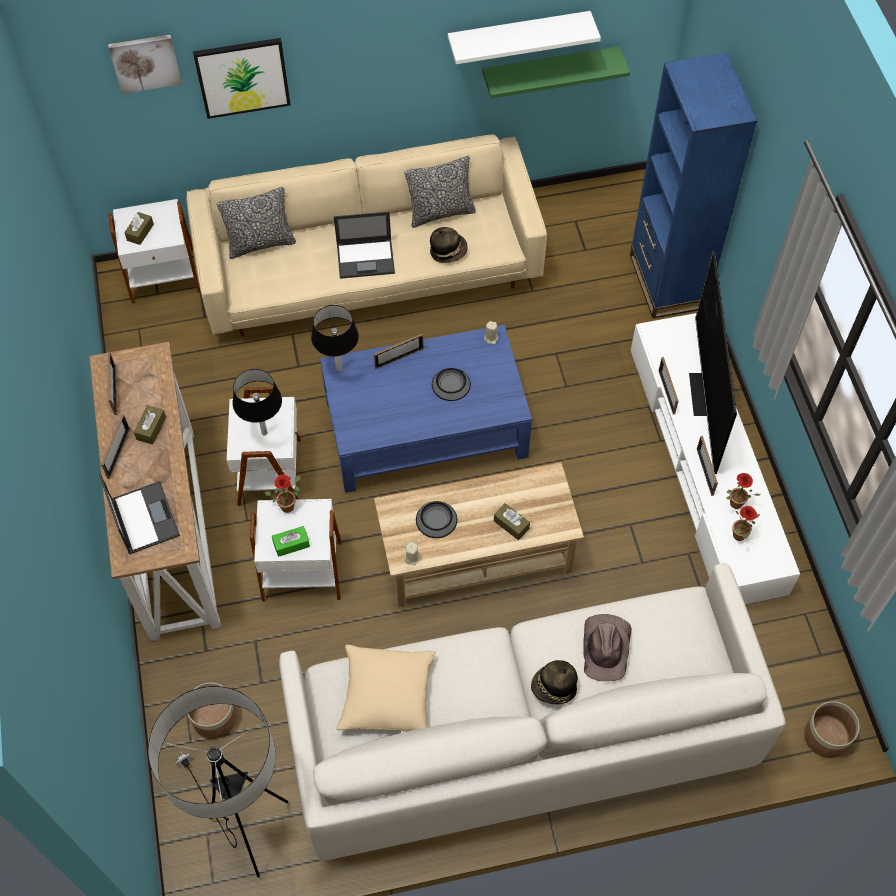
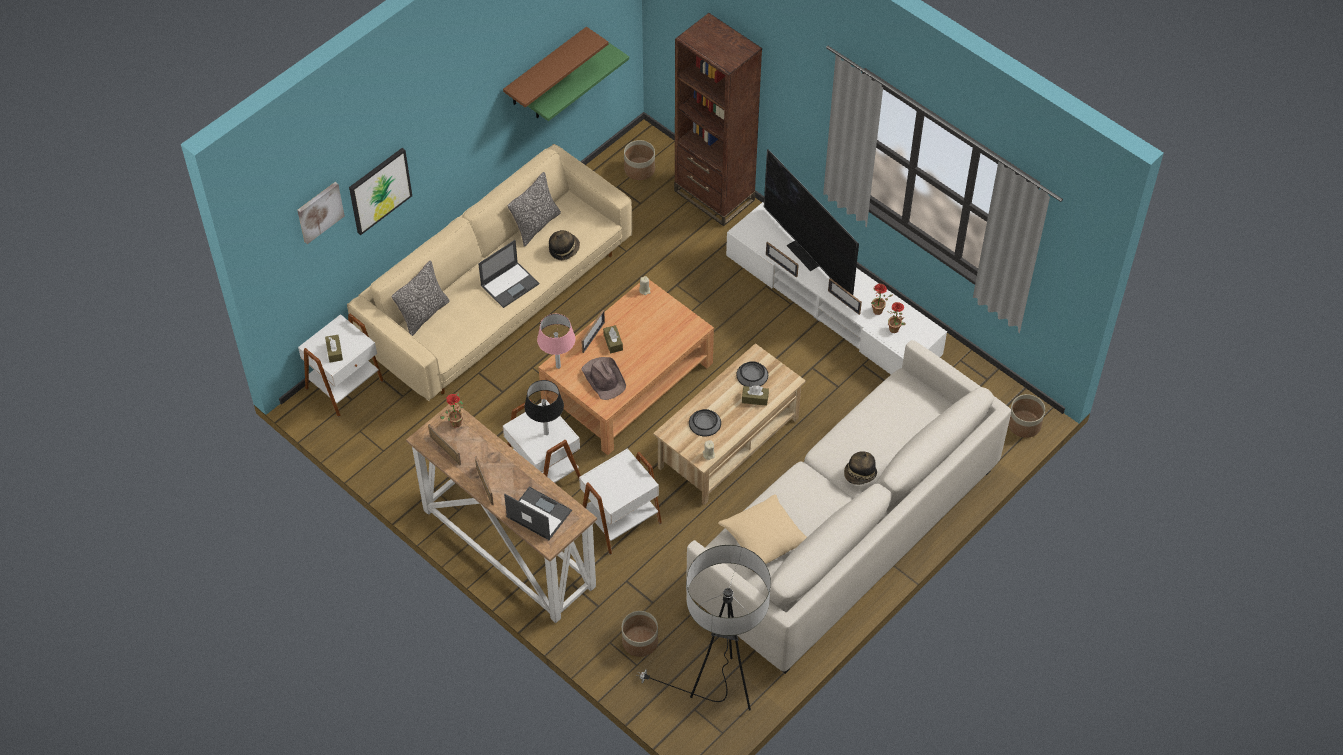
camera: 35 degrees left, 5 degrees down
(151, 428) = (492, 459): brown tissue box -> brown tissue box (613, 342)
(289, 504) = (602, 467): potted plant -> potted plant (456, 421)
(291, 544) = (625, 490): green tissue box -> none
(339, 369) = (558, 367): black table lamp -> pink table lamp
(426, 427) = (628, 382): blue coffee table -> brown coffee table
(451, 384) = (642, 334): bowl -> bowl (752, 374)
(518, 37) = (545, 68): white shelf -> brown shelf
(606, 647) = (873, 434): brown hat -> brown hat (604, 378)
(612, 215) = (639, 169): none -> planter
(667, 281) = (714, 195): blue bookcase -> brown bookcase

